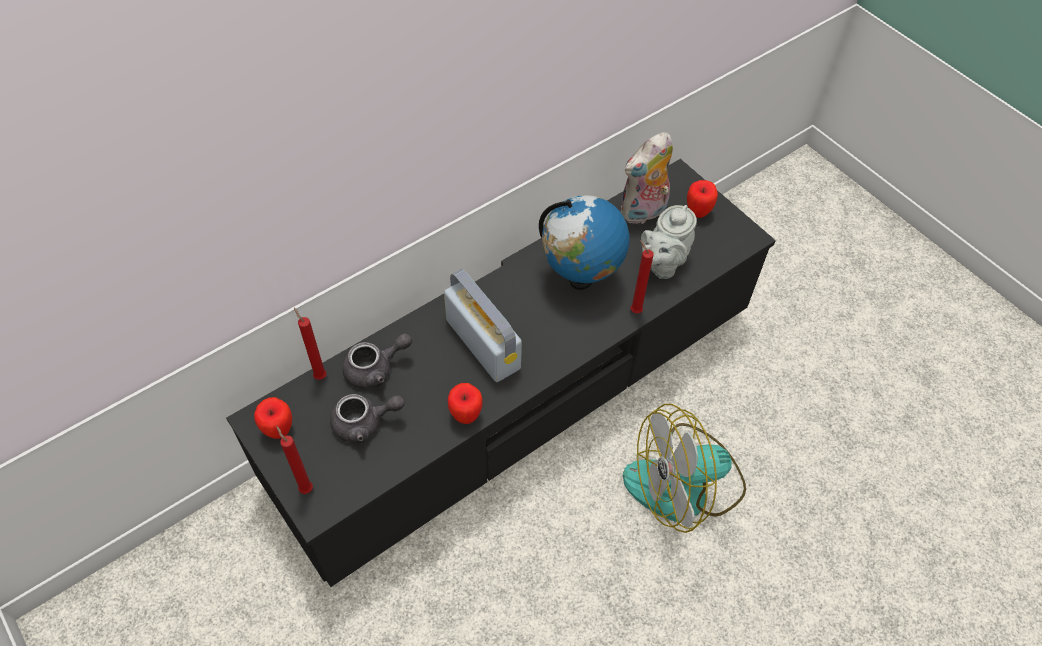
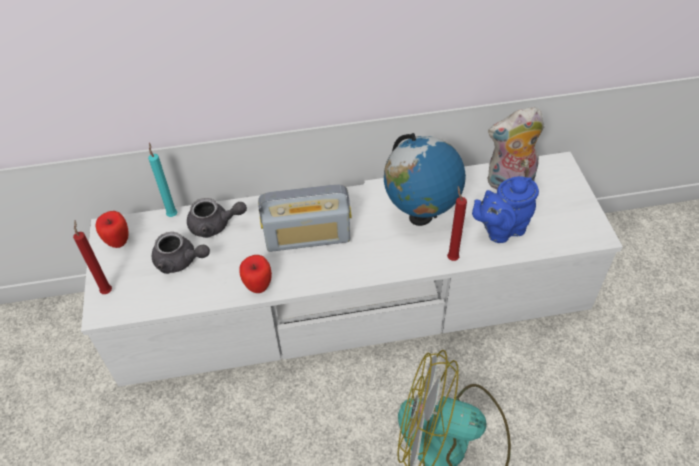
camera: 30 degrees right, 5 degrees down
(319, 375) = (172, 214): red candle -> turquoise candle
(482, 344) = (307, 237): radio -> radio turned 90 degrees clockwise
(518, 395) = (352, 306): black tv stand -> white tv stand
(662, 264) = (501, 229): grey teapot -> blue teapot
(698, 212) = (560, 198): apple -> none

